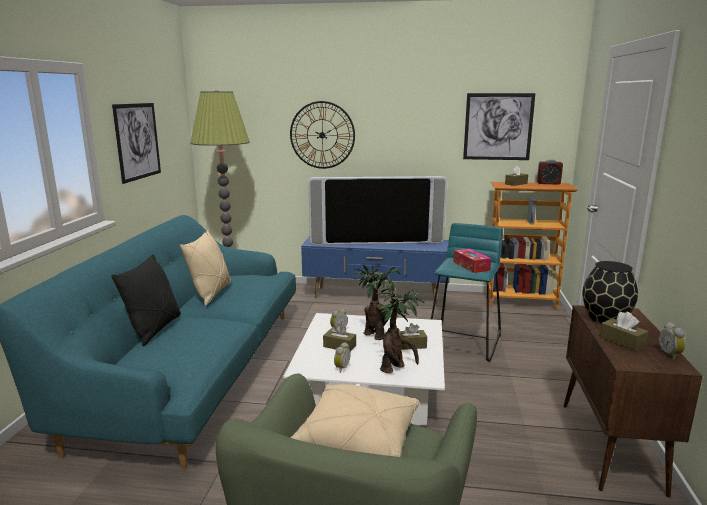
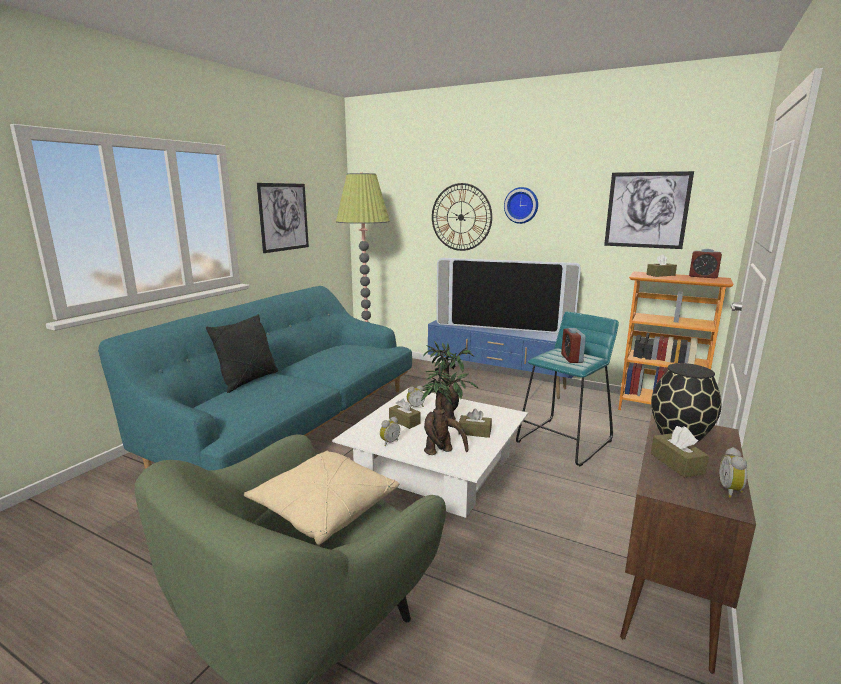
camera: 20 degrees right, 0 degrees up
(211, 293) = (318, 357): beige pillow -> none
(384, 123) = (521, 205): none -> wall clock
(471, 266) = (571, 359): tissue box -> alarm clock

